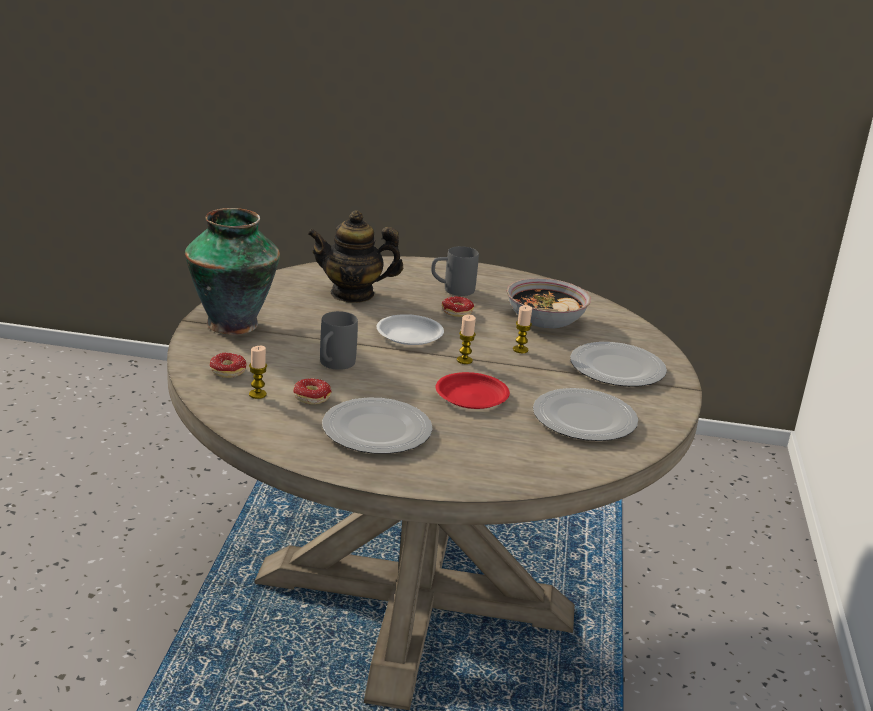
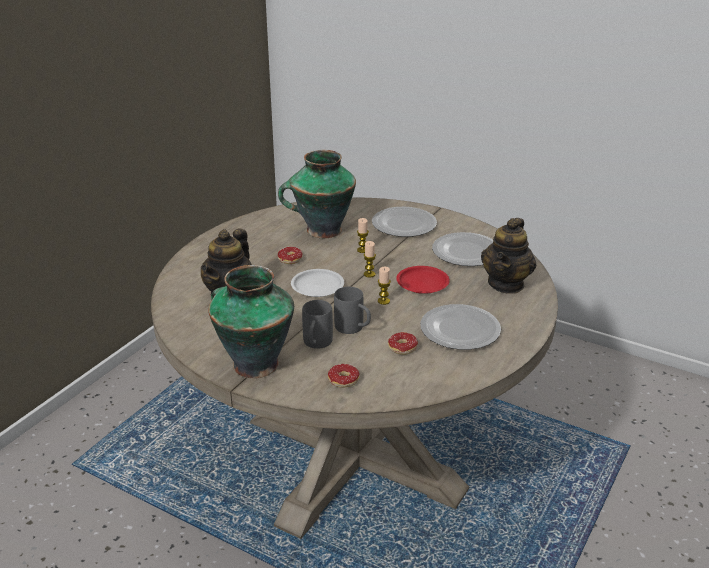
camera: 65 degrees left, 5 degrees up
(257, 394) = (388, 372): candle -> candle (383, 301)
(452, 290) = (250, 253): grey mug -> grey mug (316, 344)
(522, 455) = (506, 284): none -> teapot
(545, 320) = (322, 230): bowl -> vase

